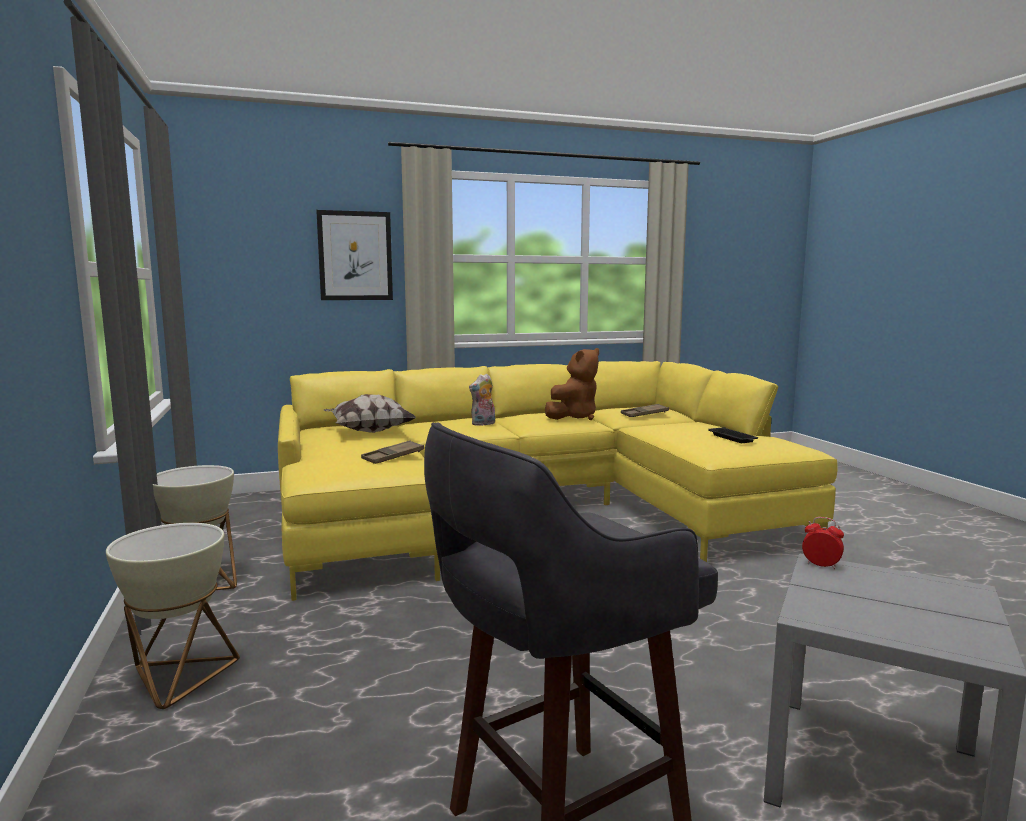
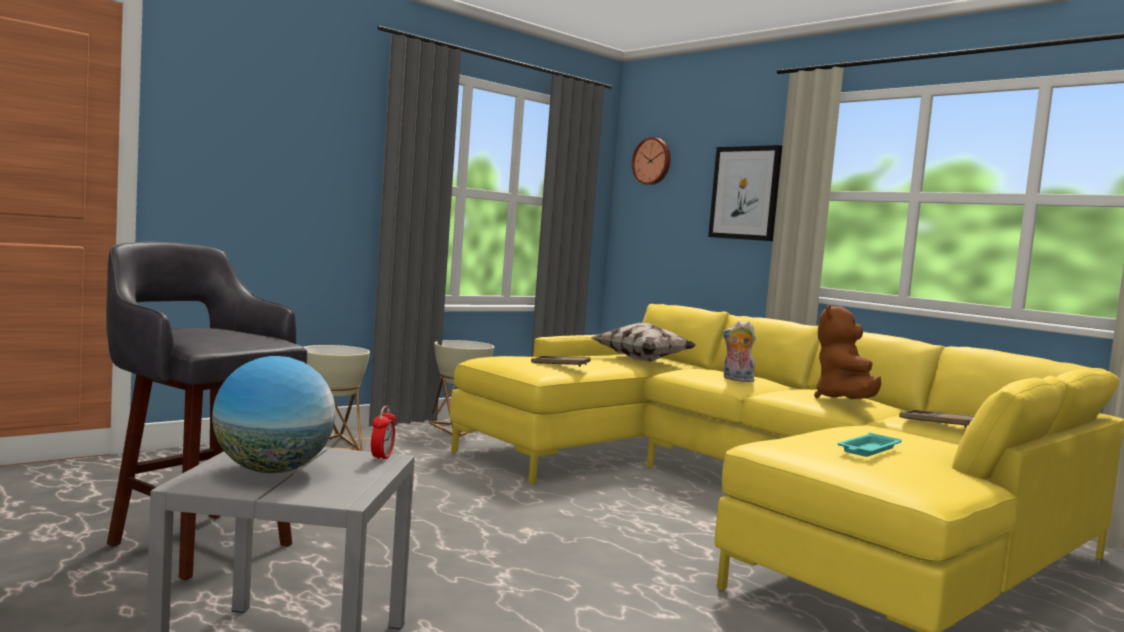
camera: 65 degrees right, 5 degrees down
(223, 220) = (652, 161): none -> wall clock
(574, 417) = (845, 401): brown plush toy -> brown plush toy turned 90 degrees clockwise
(733, 438) = (868, 450): black tray -> turquoise tray
(903, 613) = (272, 470): none -> globe

